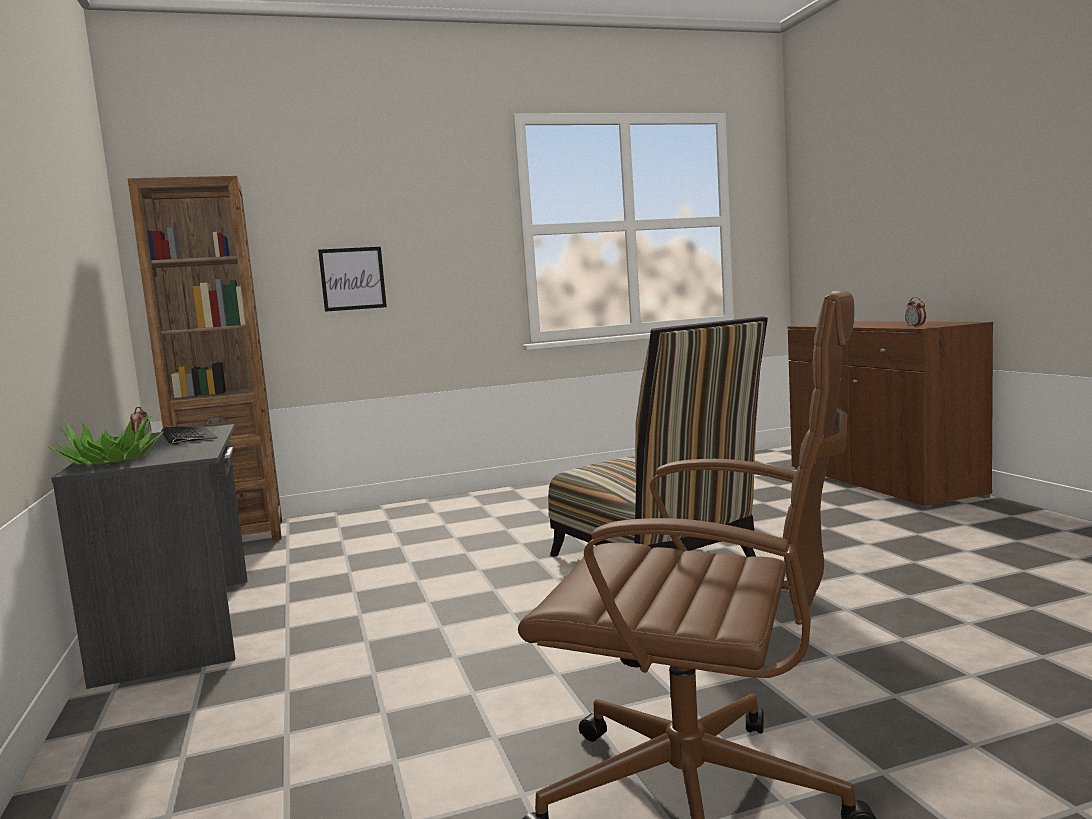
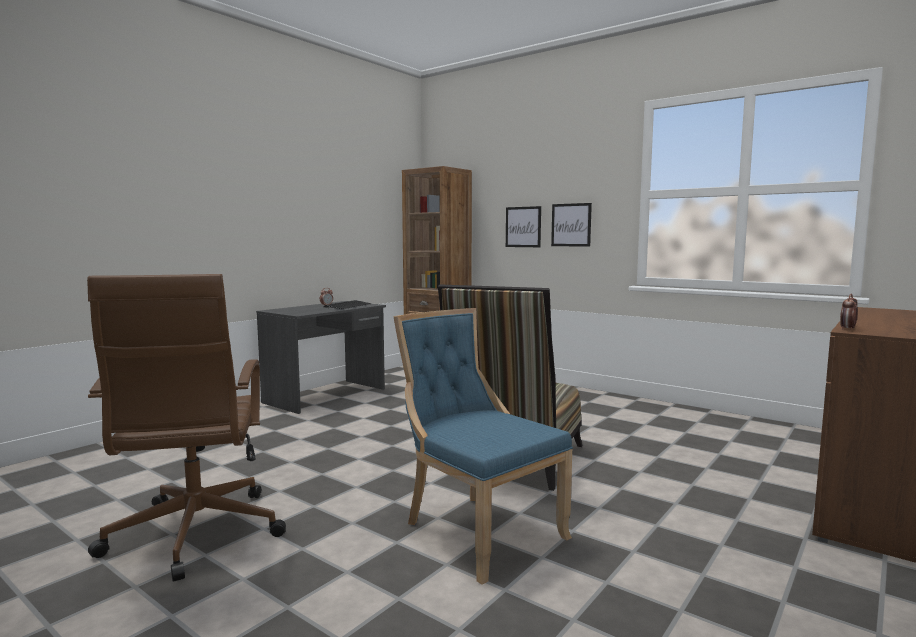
camera: 55 degrees right, 0 degrees up
(111, 460) = (288, 309): potted plant -> none
(432, 272) = (571, 225): none -> picture
(830, 610) = (478, 530): none -> blue chair

